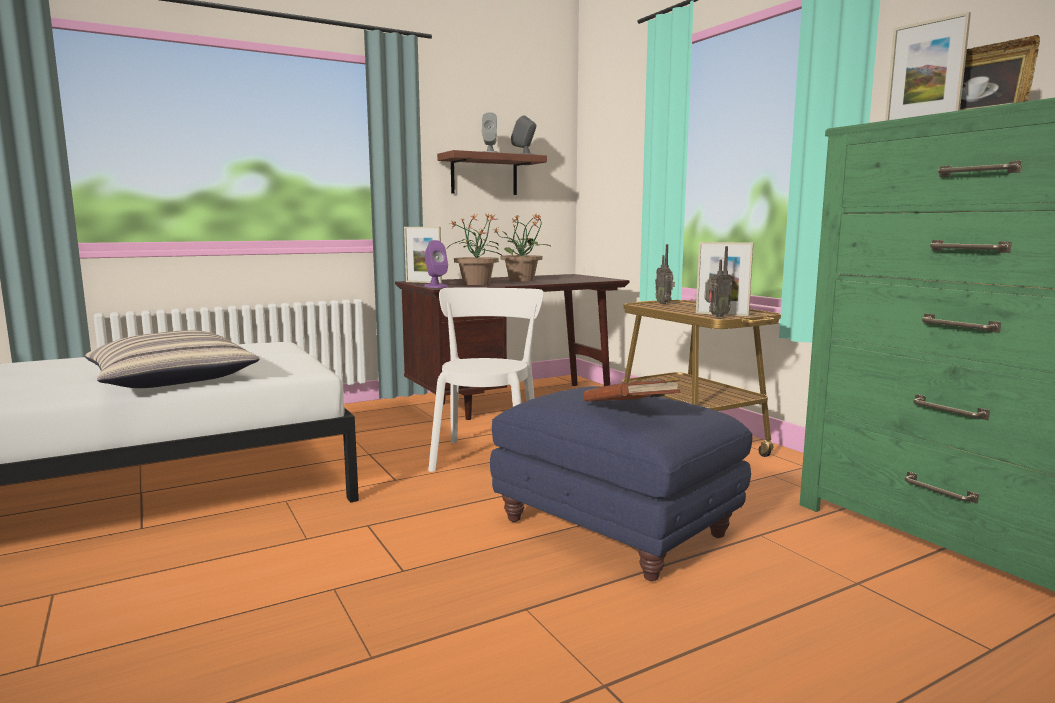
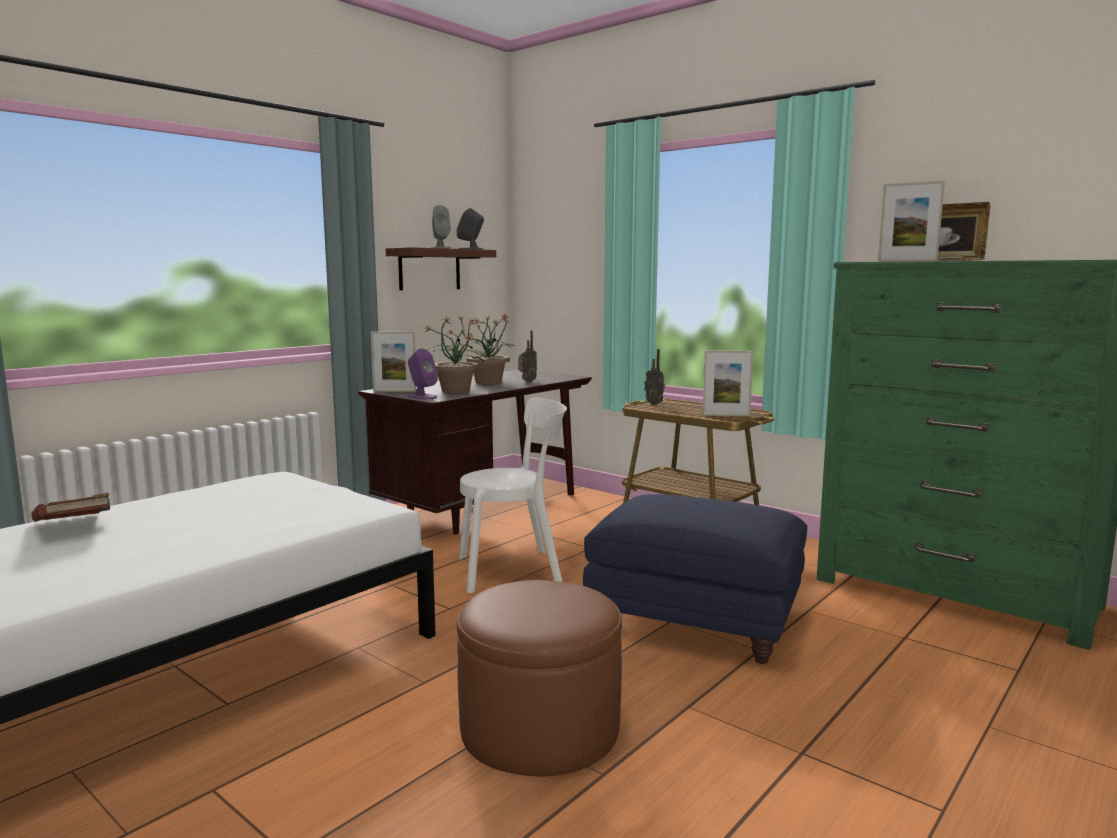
camera: 20 degrees left, 0 degrees up
(172, 379) = (244, 533): pillow -> none
(360, 599) = (540, 727): none -> brown ottoman
(487, 455) = (515, 570): white chair -> white chair turned 90 degrees clockwise
(631, 411) = (725, 518): brown book -> brown book (75, 527)
(715, 316) = (728, 419): radio -> radio (527, 381)

